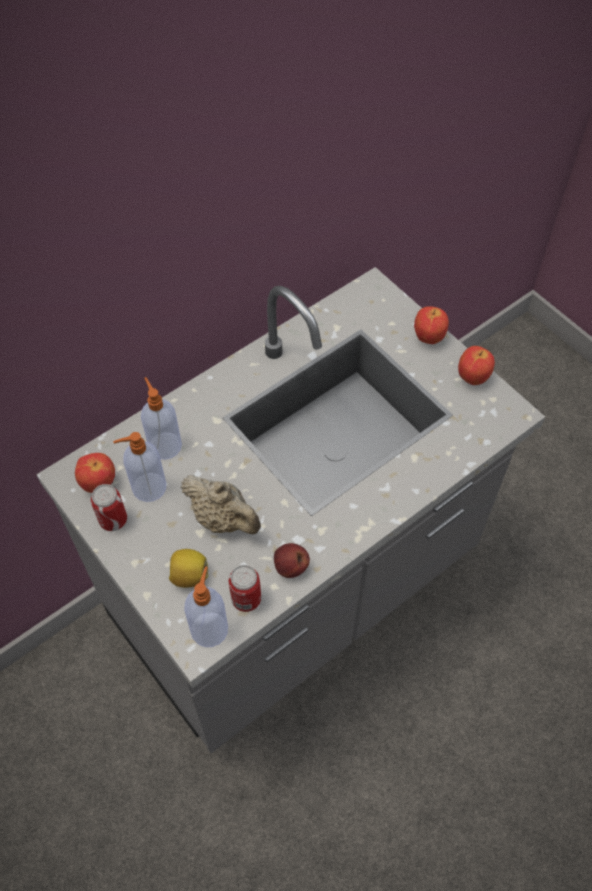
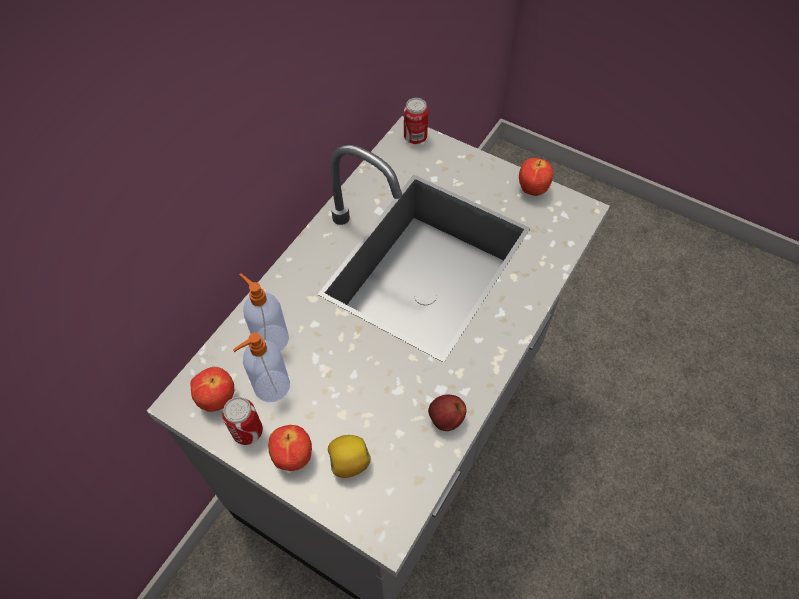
camera: 20 degrees left, 0 degrees up
(209, 628) = (392, 509): soap dispenser -> none
(223, 519) = (360, 393): beige teapot -> none
(246, 599) = (416, 466): can -> can (415, 138)
(428, 337) = (477, 165): apple -> apple (292, 456)

